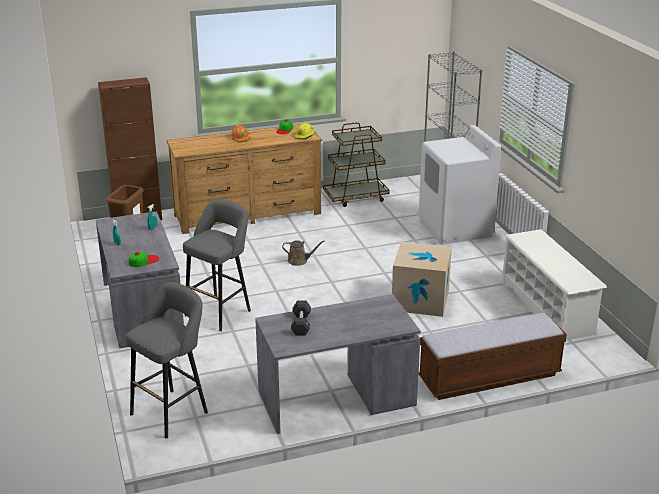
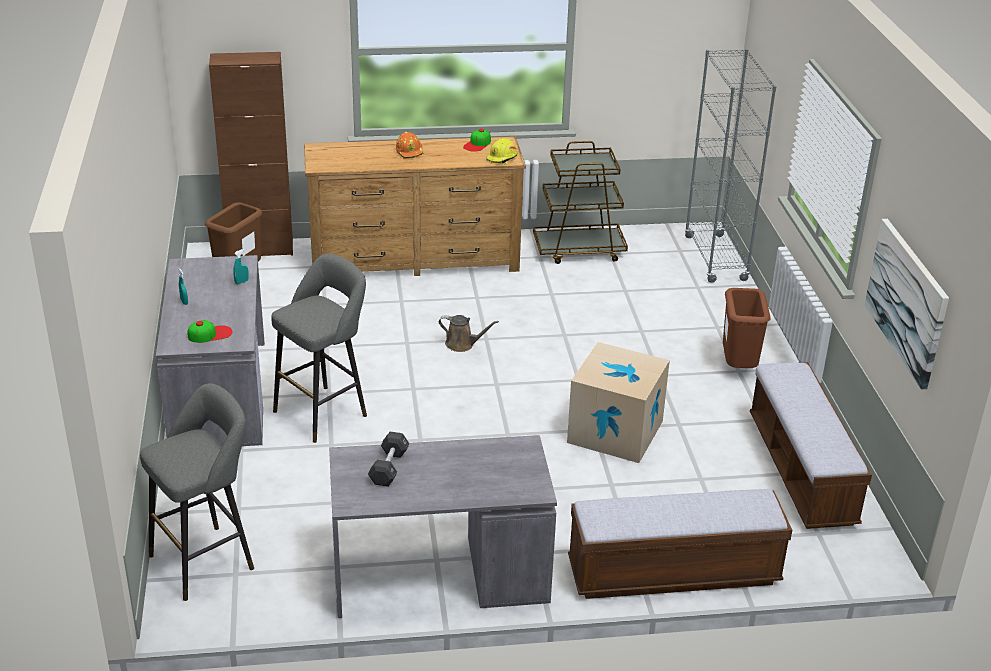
camera: 10 degrees right, 5 degrees up
(455, 229) = (708, 320): white washing machine -> none
(485, 254) = (739, 367): none -> brown trash can
(547, 308) = (801, 471): white shoe rack -> bench
(610, 181) = (907, 301): none -> picture

